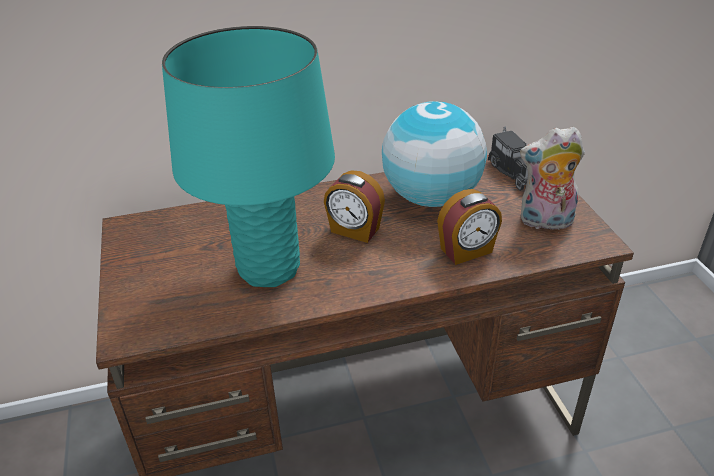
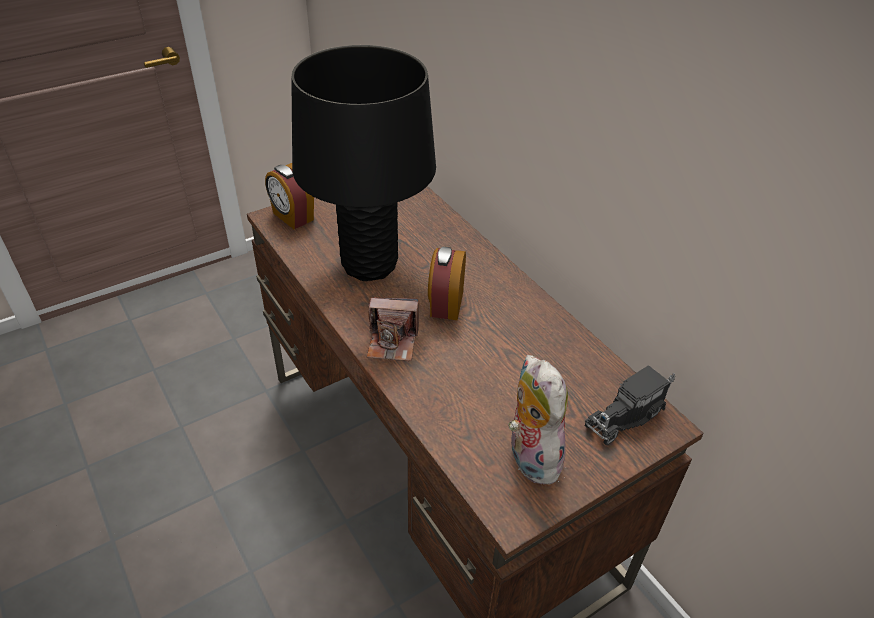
camera: 70 degrees right, 5 degrees up
(268, 269) = (369, 265): turquoise table lamp -> black table lamp
(393, 271) = (393, 342): none -> camera
(431, 198) = (529, 350): globe -> none
(467, 251) = (445, 392): alarm clock -> alarm clock (292, 217)

